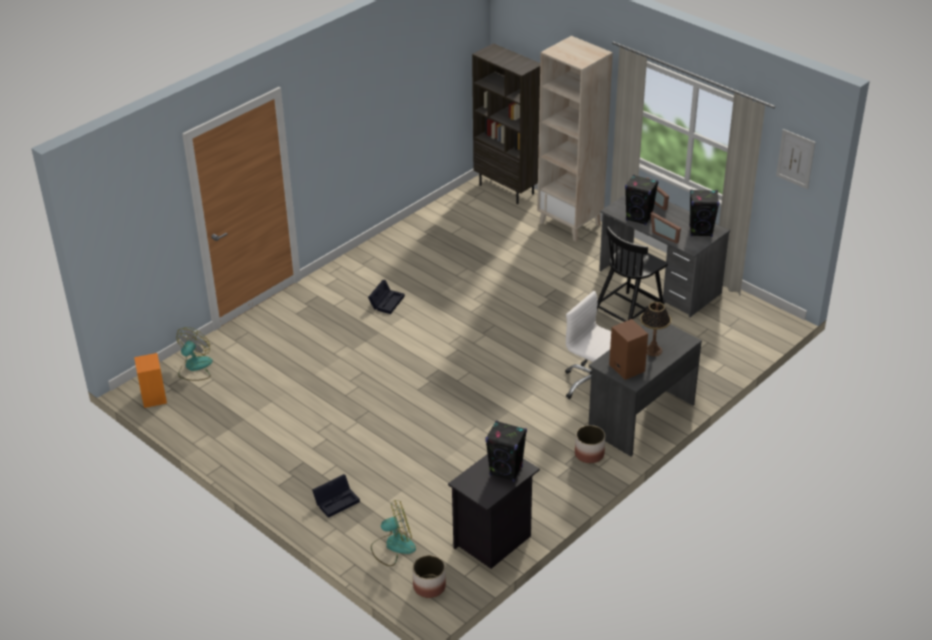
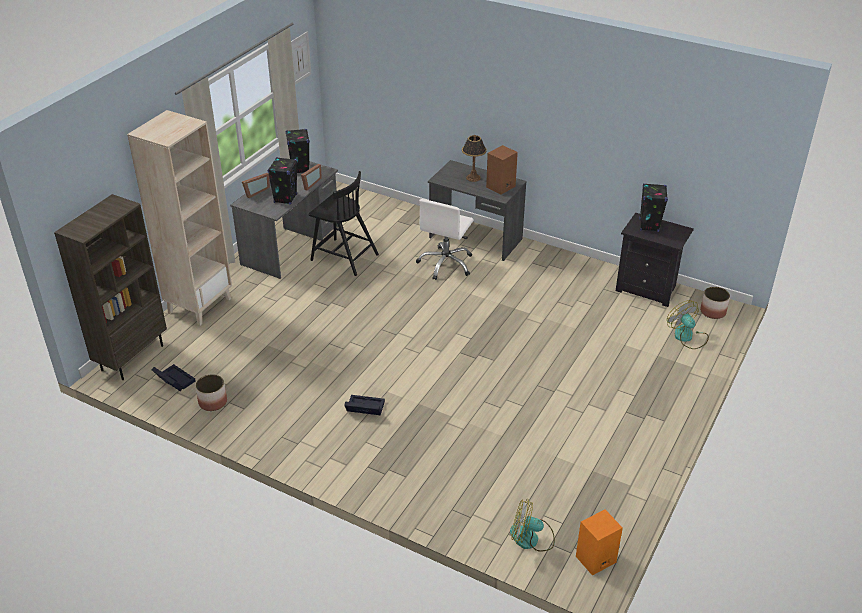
camera: 105 degrees left, 0 degrees up
(337, 500) = (659, 379): black storage box -> black storage box (173, 380)
(589, 454) = (529, 257): planter -> planter (212, 402)

